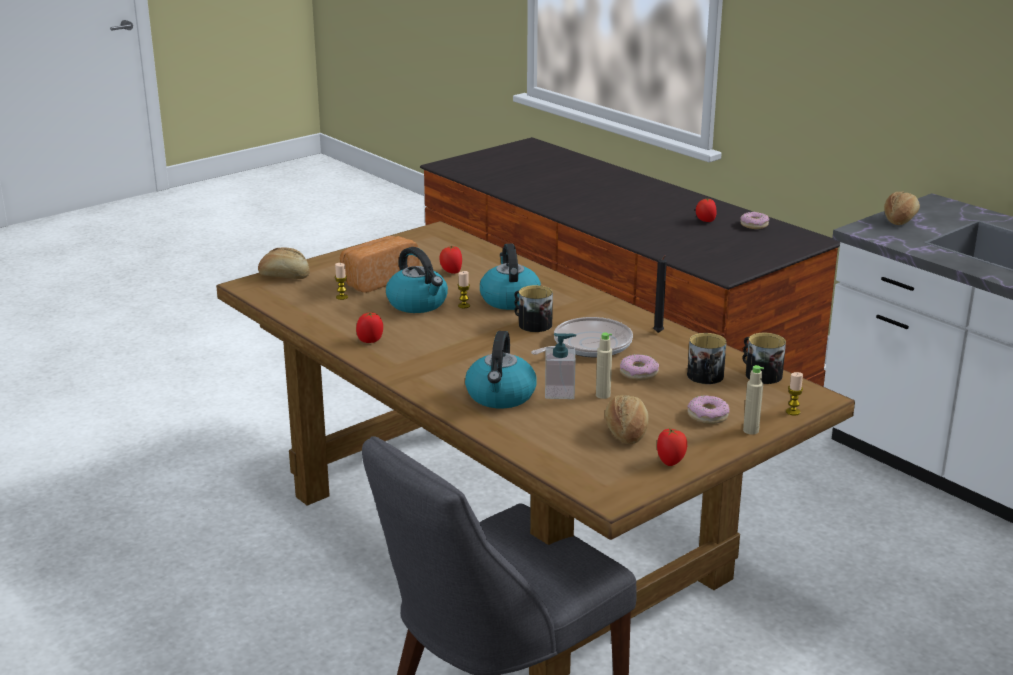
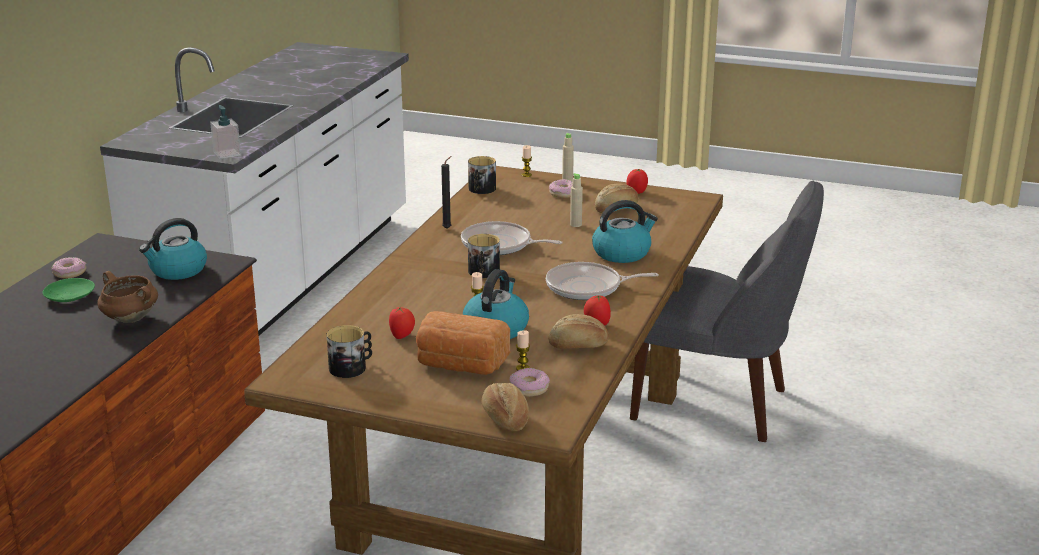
camera: 120 degrees left, 0 degrees up
(444, 357) = (587, 287): none -> frying pan
(509, 299) = (441, 294): kettle -> kettle (177, 270)
(559, 392) = (590, 237): soap dispenser -> soap dispenser (227, 153)
(639, 373) = (526, 221): donut -> donut (528, 388)
(642, 232) = (129, 319): none -> brown cooking pot
(705, 221) = (69, 296): tomato -> green plate
(706, 378) = (507, 202): mug -> mug (351, 367)
(899, 219) = (189, 148): bread -> bread (578, 346)

